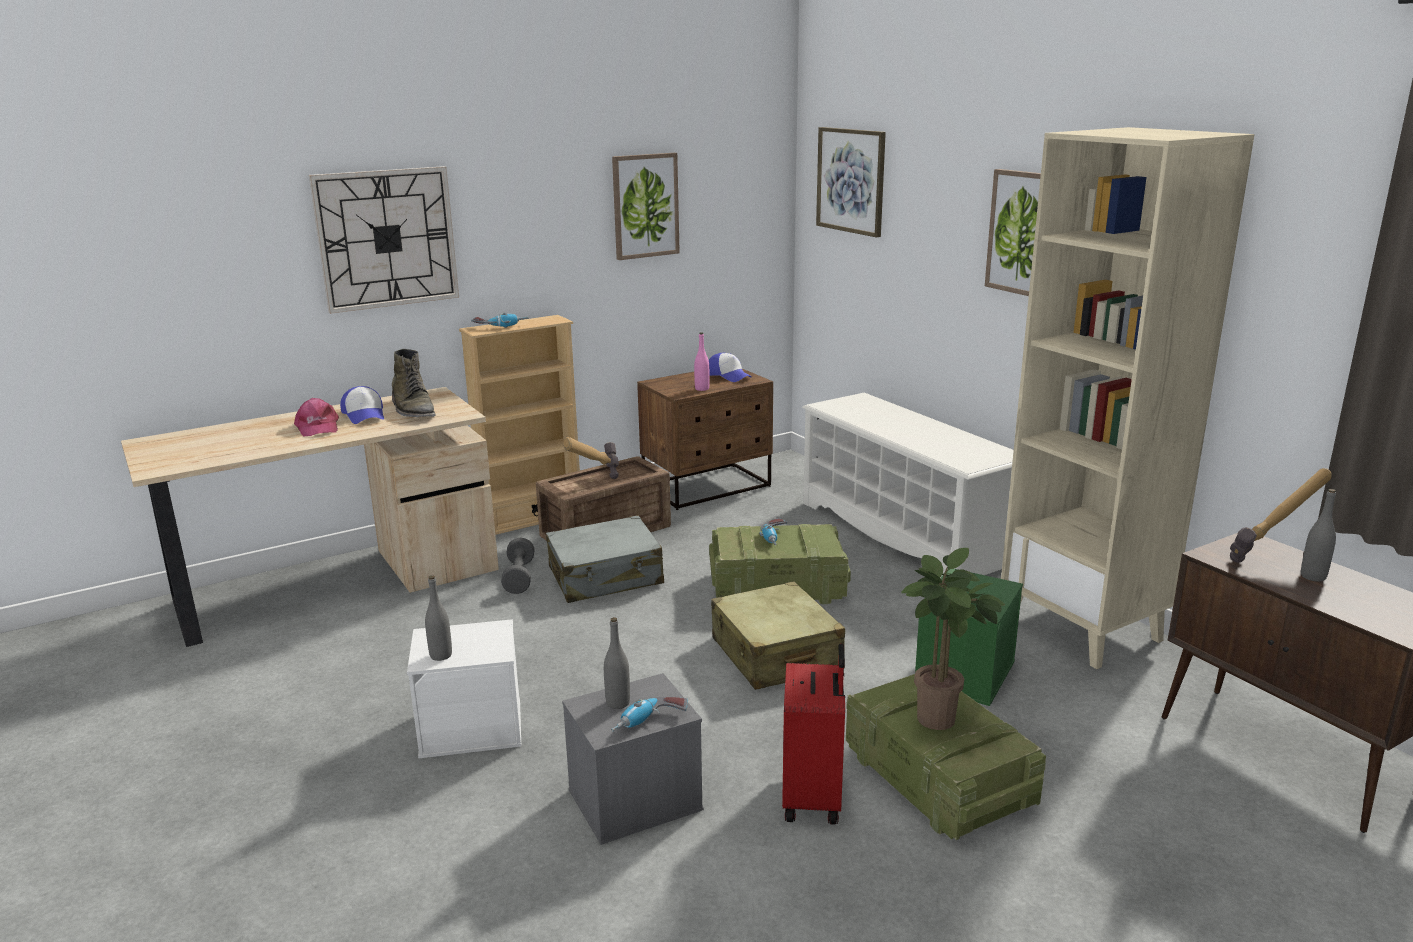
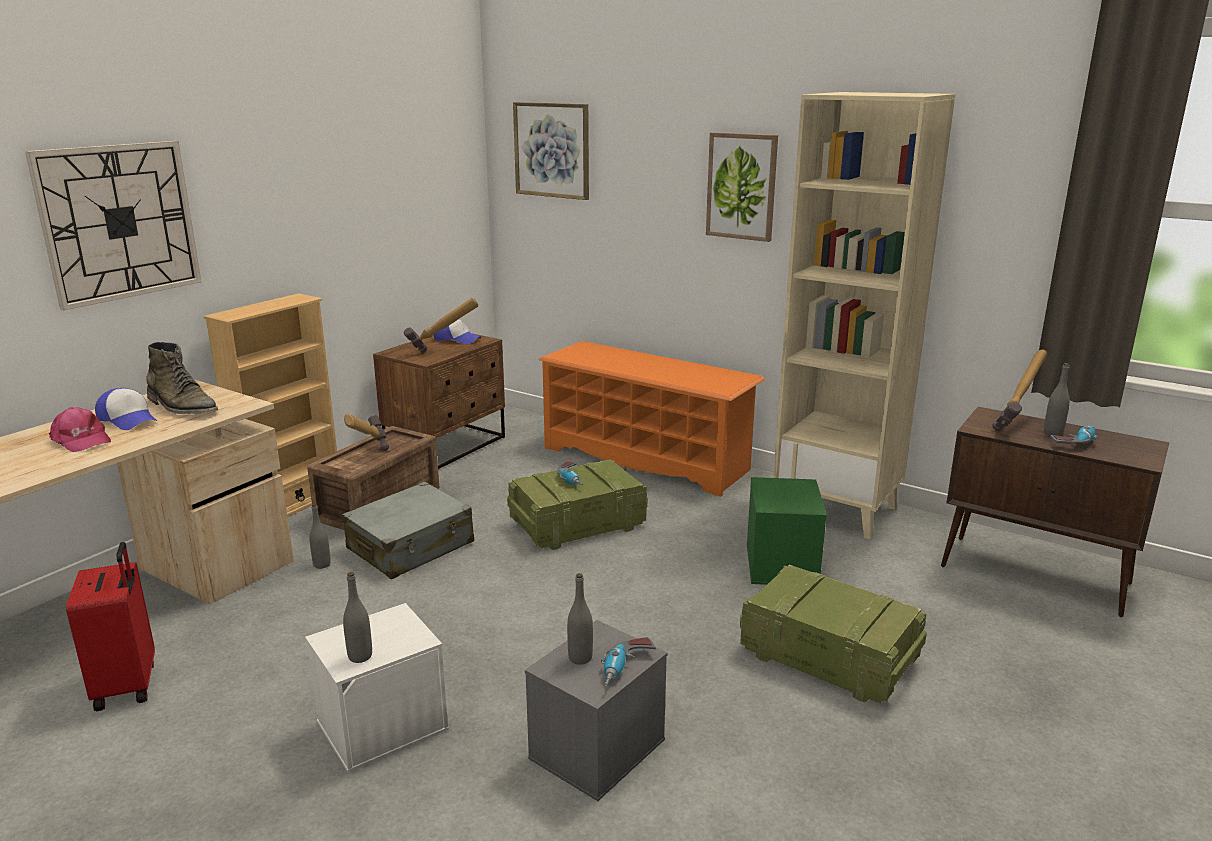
camera: 25 degrees left, 0 degrees up
(500, 326) = (249, 309): power drill -> power drill (1074, 442)
(519, 577) = (322, 565): grey dumbbell -> grey bottle
(645, 206) = (367, 179): picture -> none
(702, 389) = (443, 353): pink bottle -> hammer
(776, 655) = (621, 584): beige suitcase -> none
(814, 798) = (748, 701): red suitcase -> red suitcase (128, 685)
(903, 533) = (646, 459): white shoe rack -> orange shoe rack
(940, 723) = (834, 607): potted plant -> none

